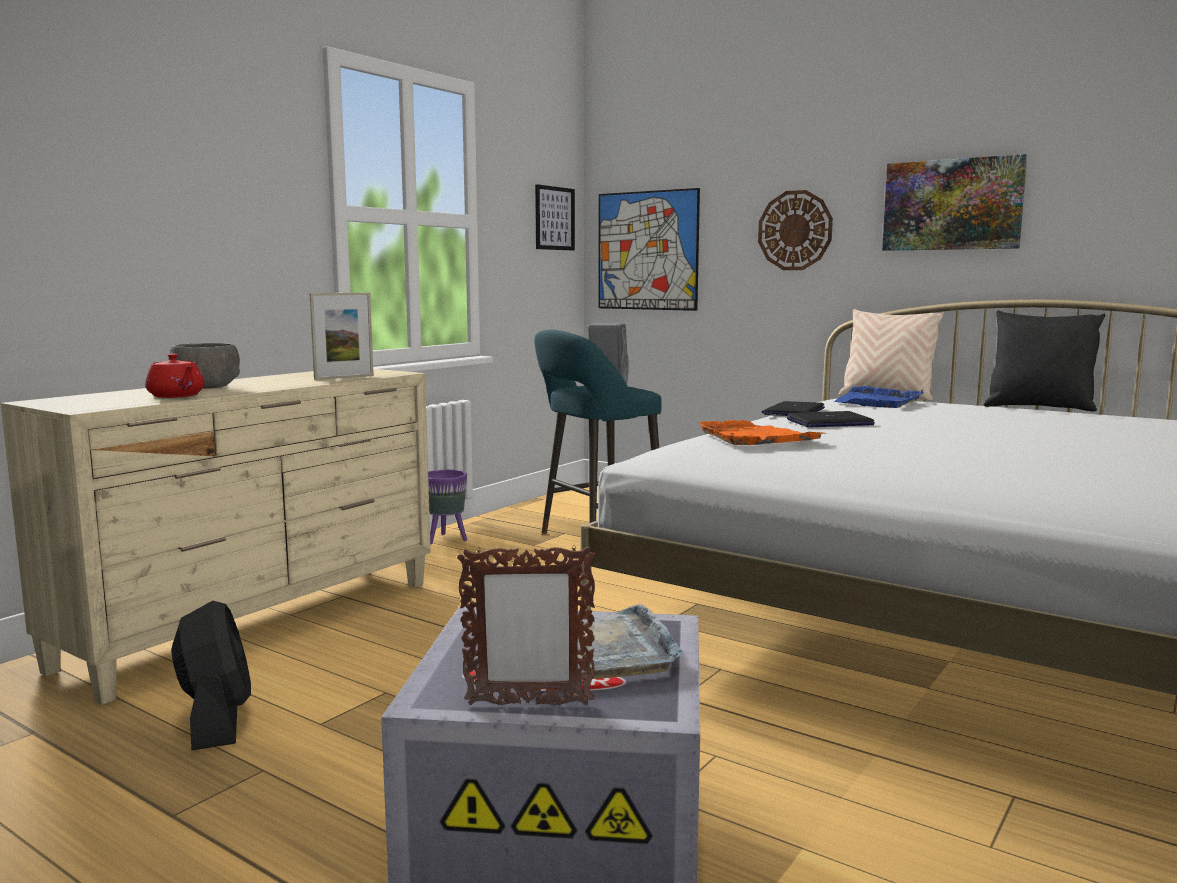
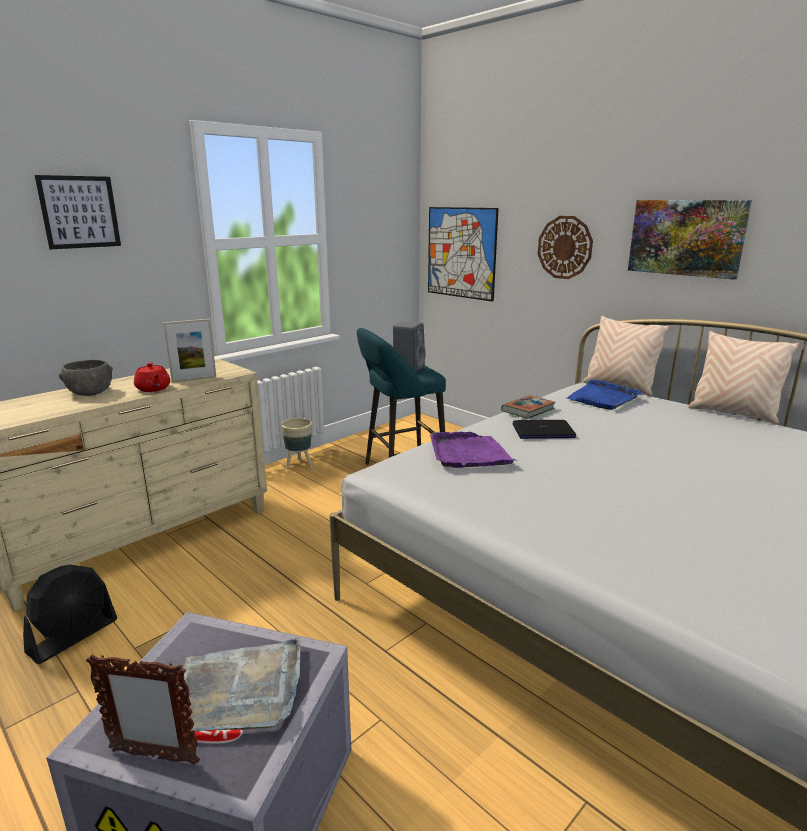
camera: 10 degrees right, 10 degrees up
(176, 396) = (56, 408): red teapot -> red teapot (153, 389)
(216, 720) = (73, 636): black fan -> black fan turned 45 degrees clockwise
(446, 539) = (299, 465): purple planter -> beige planter
(554, 218) = (393, 227): picture -> picture (79, 212)
(755, 438) = (469, 453): orange tray -> purple tray
(794, 411) = (528, 410): laptop -> book
(1039, 408) = (733, 413): black pillow -> beige pillow

